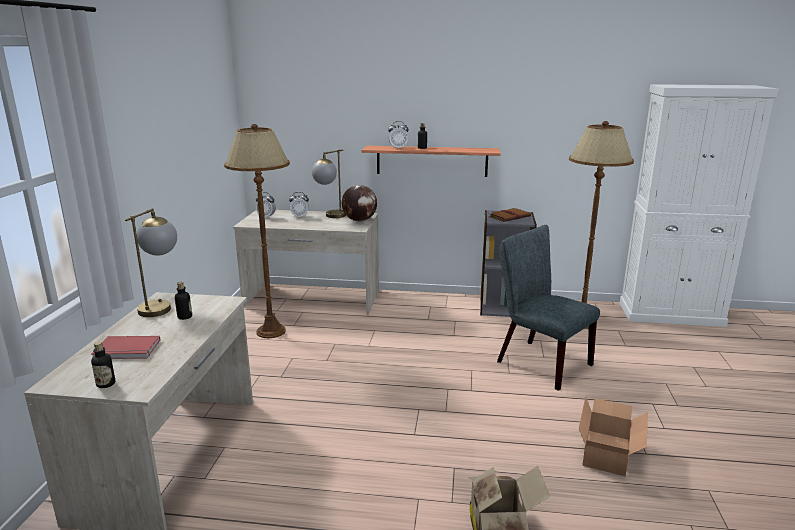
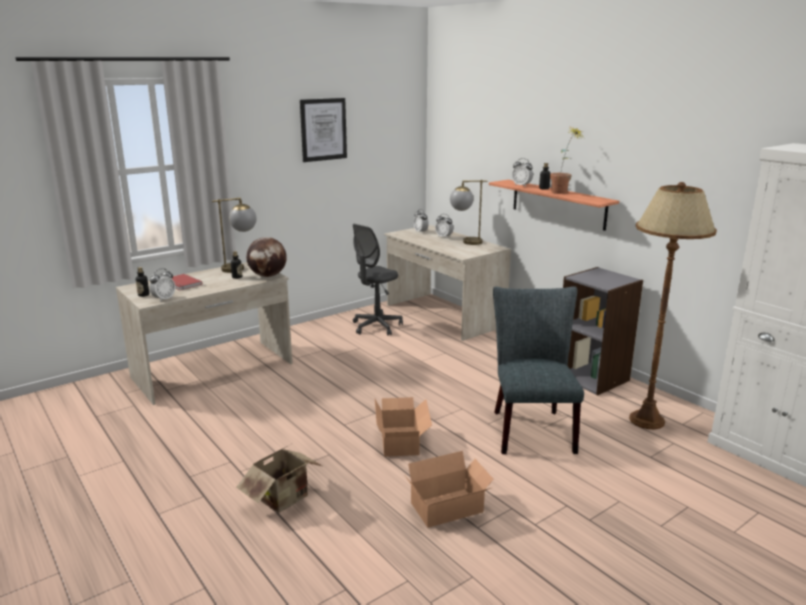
camera: 45 degrees right, 0 degrees up
(153, 377) = (164, 299): none -> alarm clock
(171, 109) = (323, 129): none -> picture
(270, 331) = (376, 326): brown floor lamp -> grey office chair
(360, 220) = (480, 250): globe -> globe (268, 276)
(447, 149) = (562, 193): none -> potted plant
(482, 420) = (402, 440): none -> cardboard box
(510, 216) = (604, 277): brown book -> none

